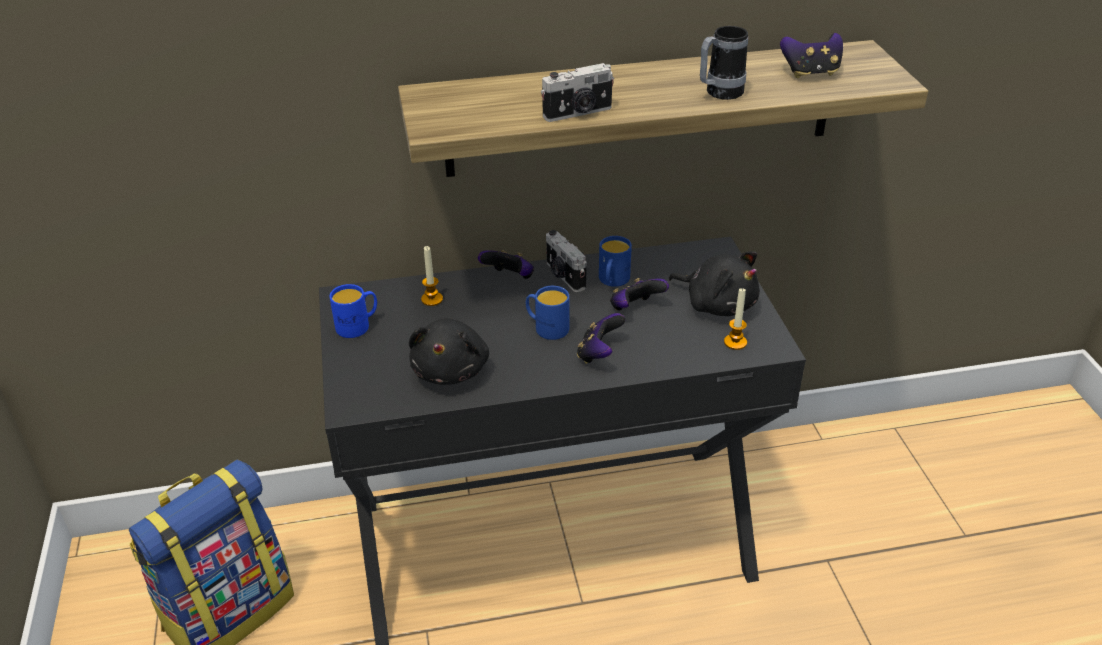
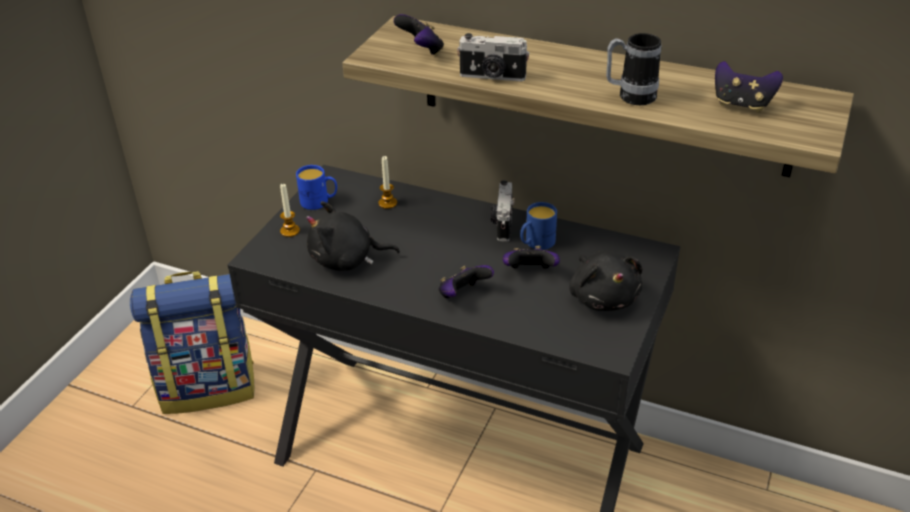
camera: 35 degrees right, 0 degrees up
(451, 370) = (347, 260): black plush toy -> black plush toy turned 45 degrees clockwise
(509, 278) = (459, 210): game controller -> game controller (421, 51)
(546, 328) = (446, 258): blue mug -> none
(735, 342) = (582, 334): candle -> candle (290, 231)

